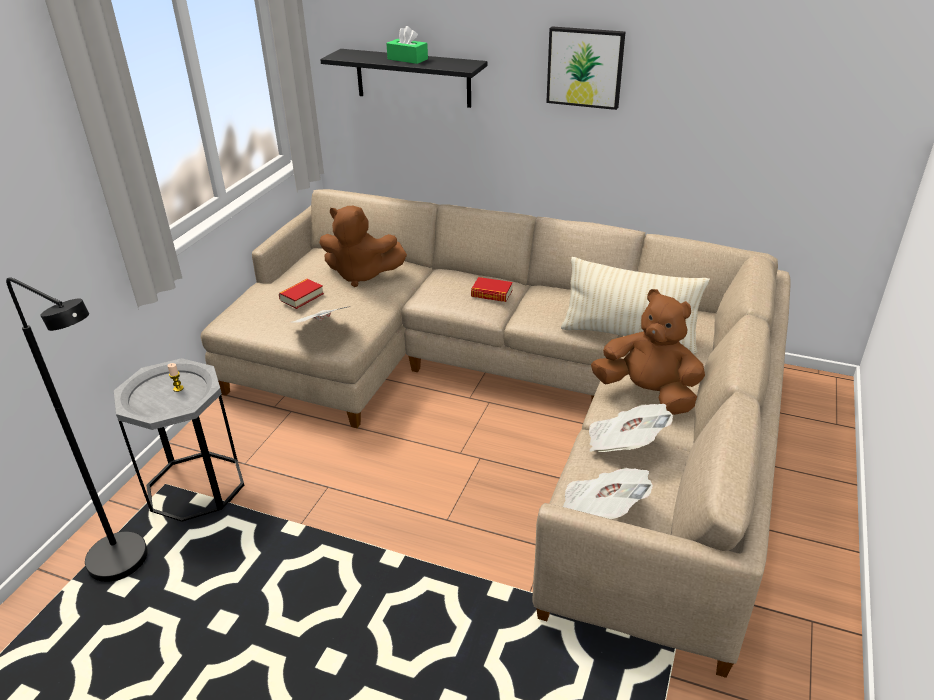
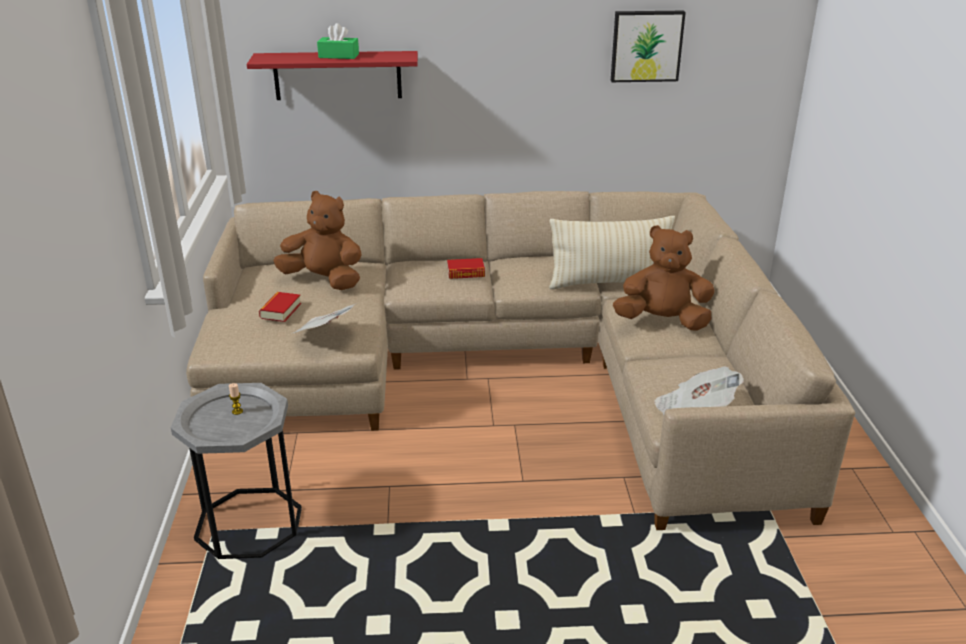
camera: 25 degrees left, 5 degrees down
(130, 566) = (237, 612): black floor lamp -> none
(361, 275) = (324, 280): brown plush toy -> brown plush toy turned 150 degrees counterclockwise
(413, 78) = (337, 75): black shelf -> red shelf
(585, 67) = (514, 47): picture -> picture (646, 46)
(624, 444) = (672, 362): newspaper -> none

